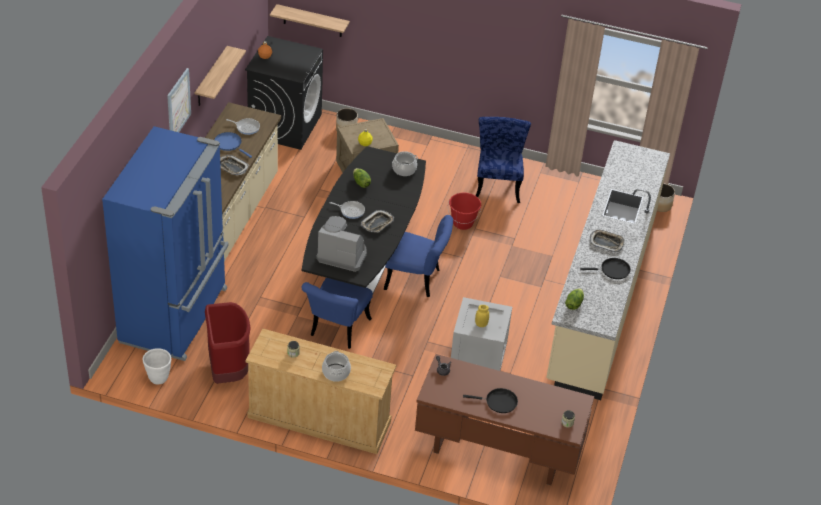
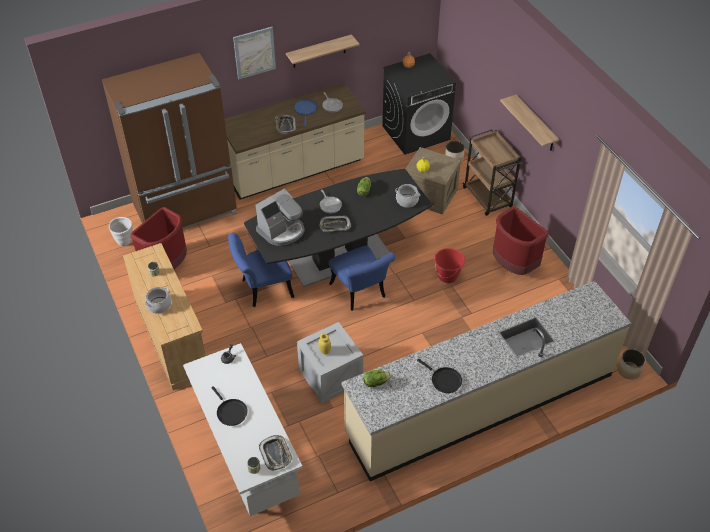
camera: 50 degrees right, 5 degrees up
(176, 315) = (186, 210): blue fridge -> brown fridge
(312, 21) = (458, 55): shelf -> shelf (535, 124)
(342, 254) = (282, 231): coffee machine -> coffee machine turned 75 degrees clockwise
(413, 144) = (488, 198): none -> brown cart
(497, 452) = (246, 455): brown desk -> white desk
(498, 183) = (513, 265): blue chair -> red trash can
(606, 242) = (470, 355): tray -> tray (276, 454)

